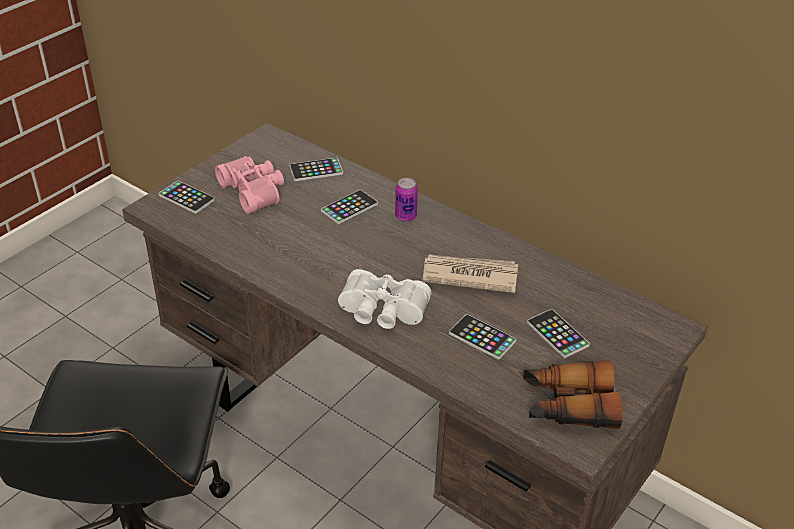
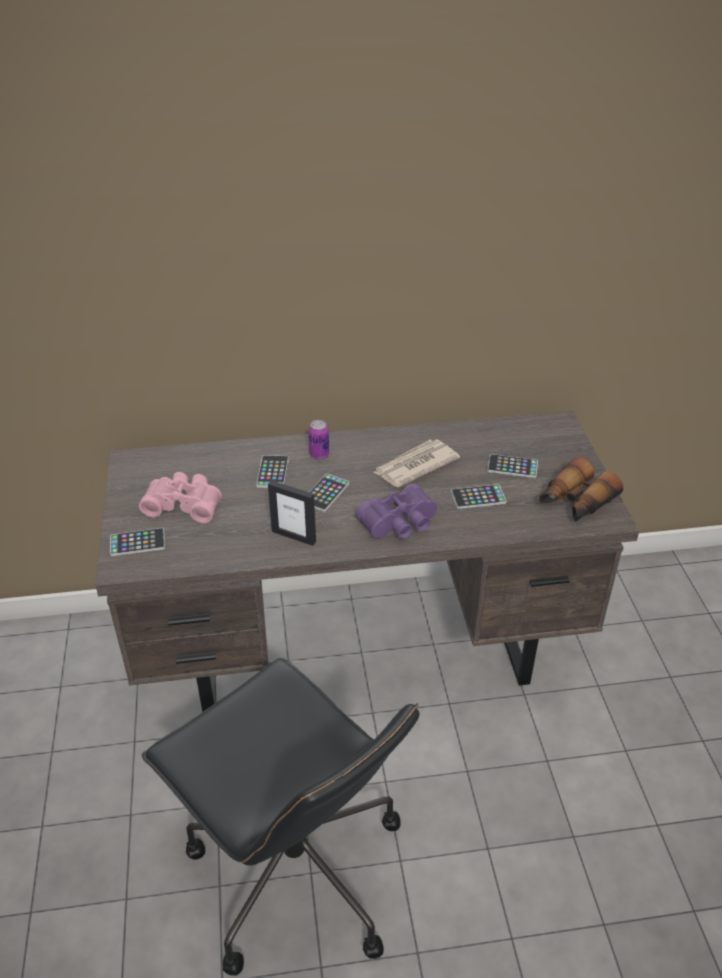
camera: 45 degrees left, 0 degrees up
(290, 265) = (294, 536): none -> picture frame
(316, 170) = (207, 462): phone -> phone (325, 493)
(382, 312) = (400, 524): white binoculars -> purple binoculars

